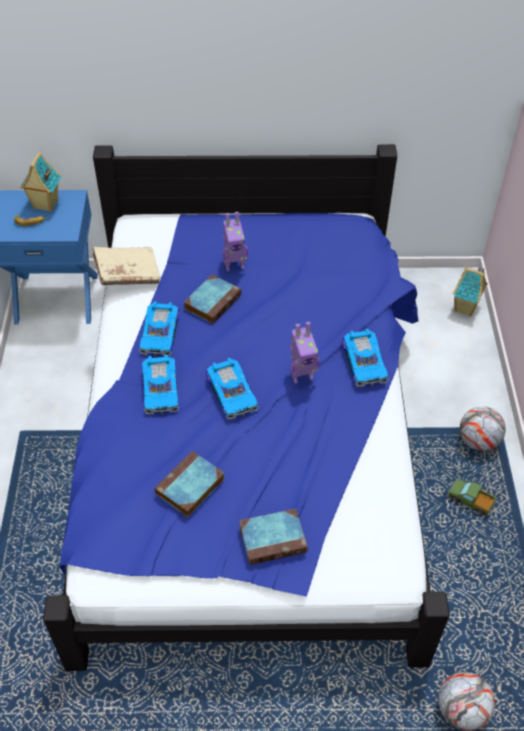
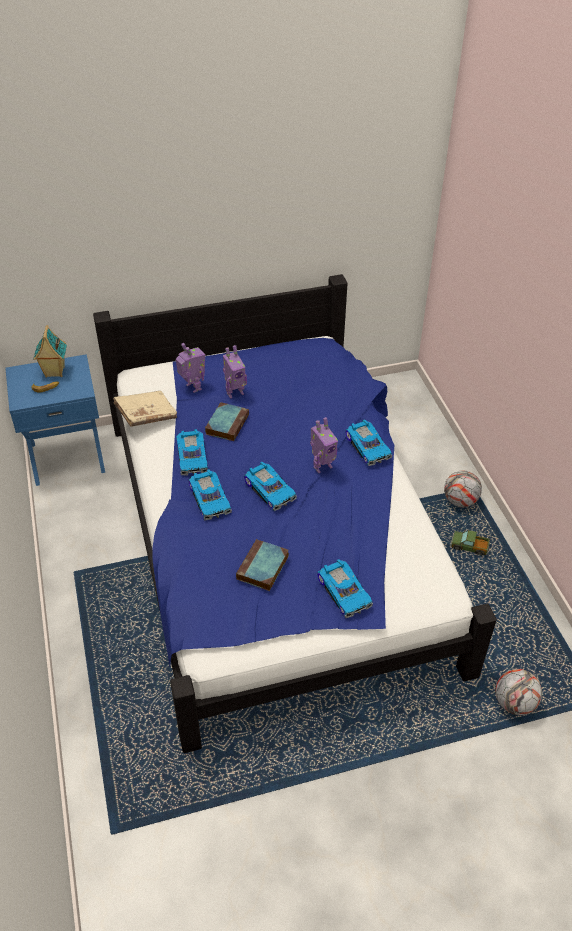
camera: 15 degrees left, 5 degrees down
(190, 250) = (193, 387): none -> toy robot
(274, 538) = (345, 591): book -> toy car
(465, 308) = (416, 402): toy house -> none

